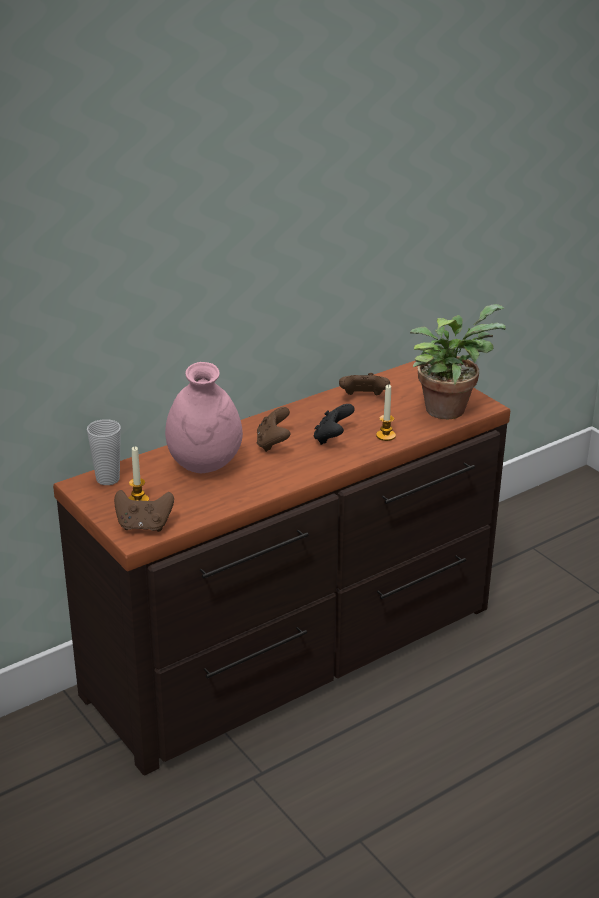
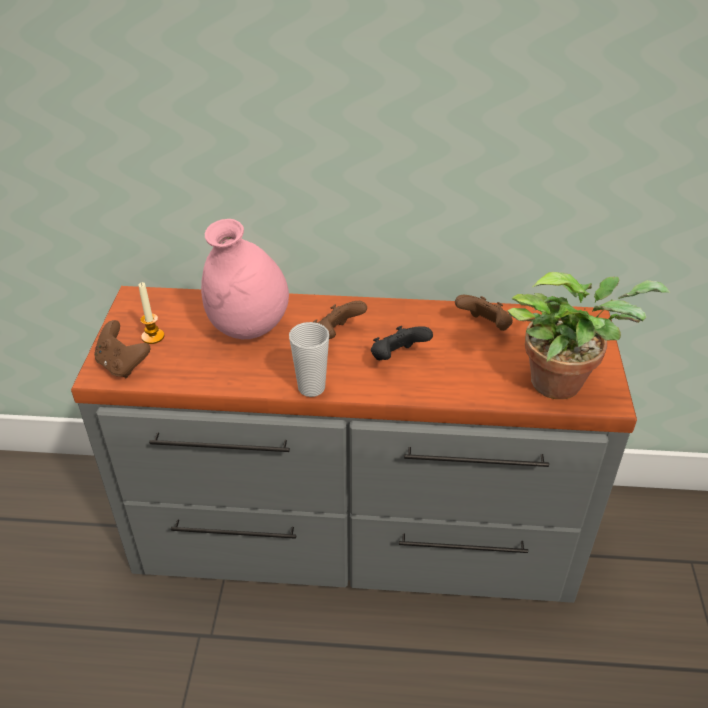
camera: 40 degrees right, 10 degrees up
(108, 479) = (160, 302): cup -> cup (311, 388)
(295, 652) = (354, 535): brown dresser -> grey dresser
(385, 436) = (453, 382): candle -> none

